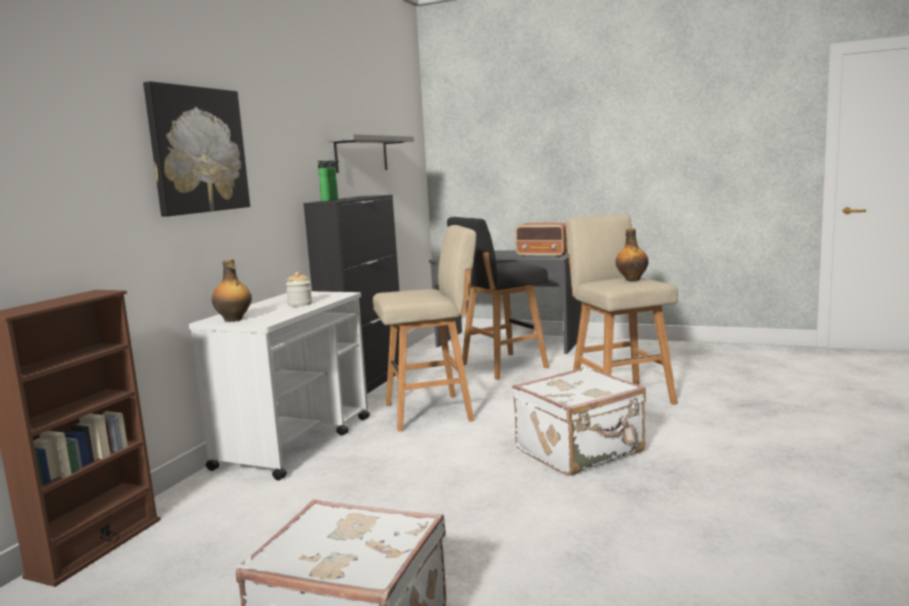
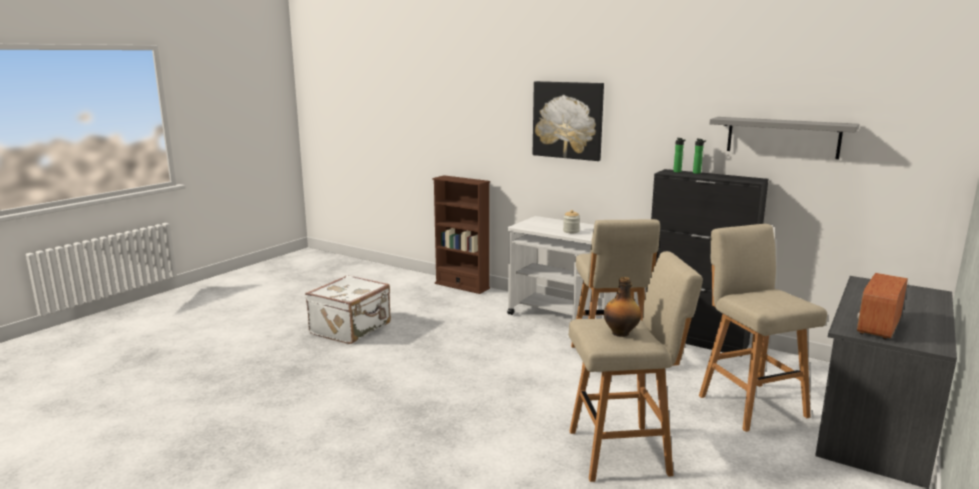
camera: 100 degrees right, 5 degrees up
(234, 320) = (534, 222): bottle -> none
(501, 366) = (750, 404): black stool -> beige stool
(581, 451) = (496, 405): white suitcase -> none

